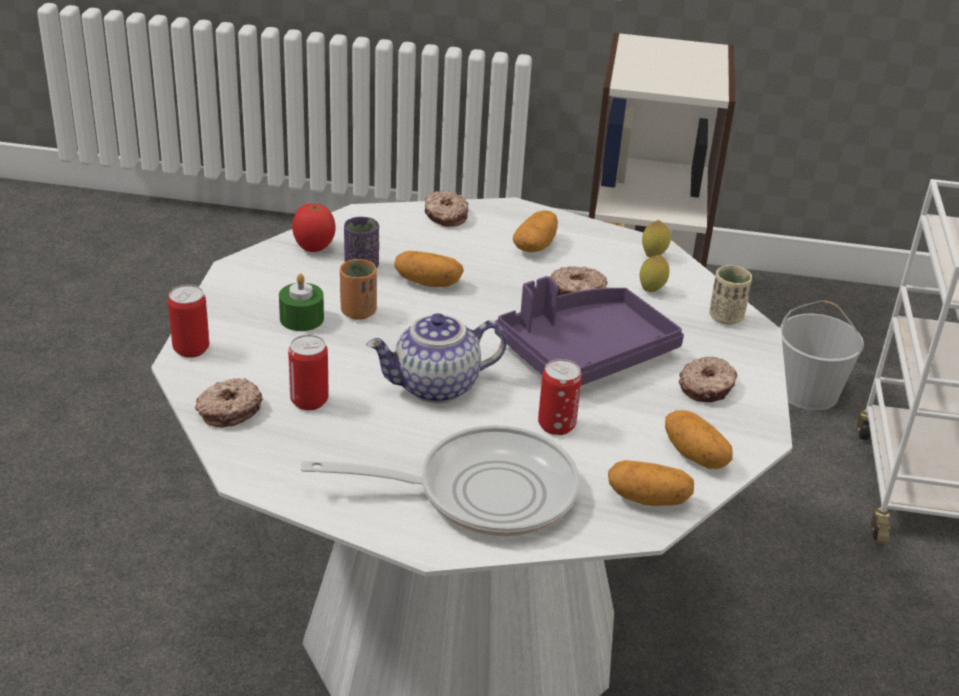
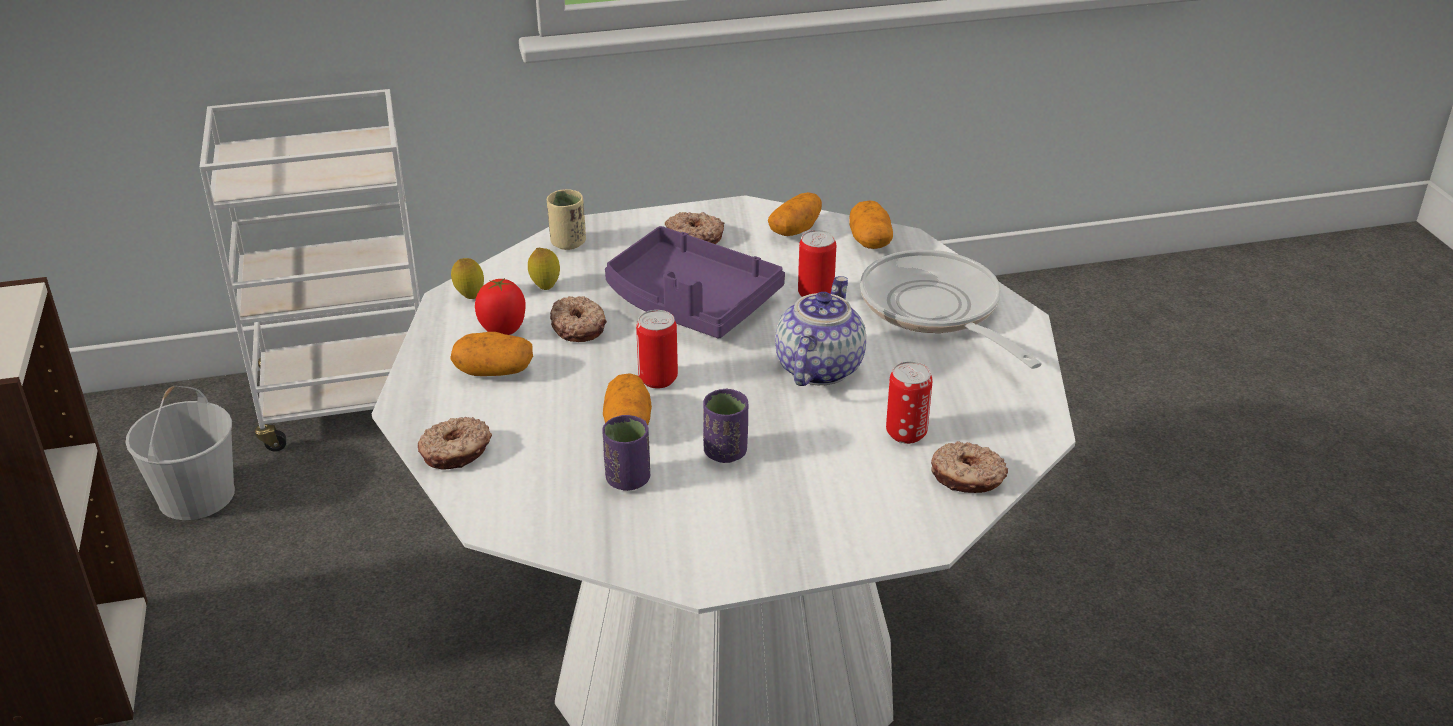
camera: 110 degrees left, 0 degrees up
(191, 349) = (894, 546): can -> can (658, 379)
(301, 318) = (770, 488): green candle -> none
(314, 248) = (607, 532): tomato -> tomato (503, 331)
(358, 312) = (725, 452): orange cup -> purple cup
(436, 387) = (817, 368): teapot -> teapot turned 120 degrees counterclockwise

